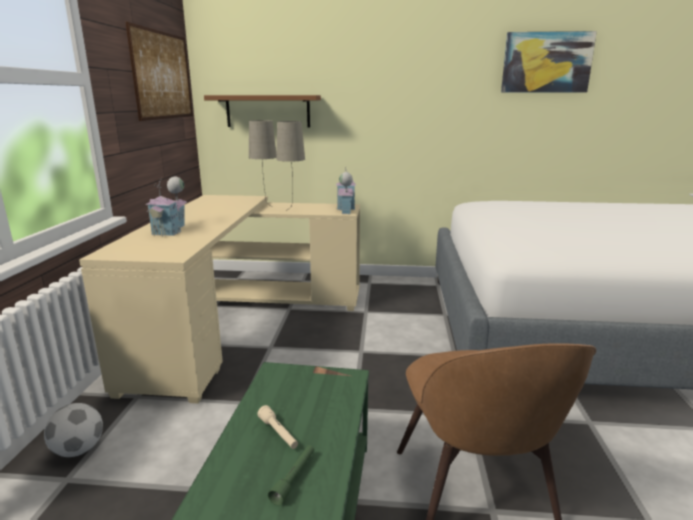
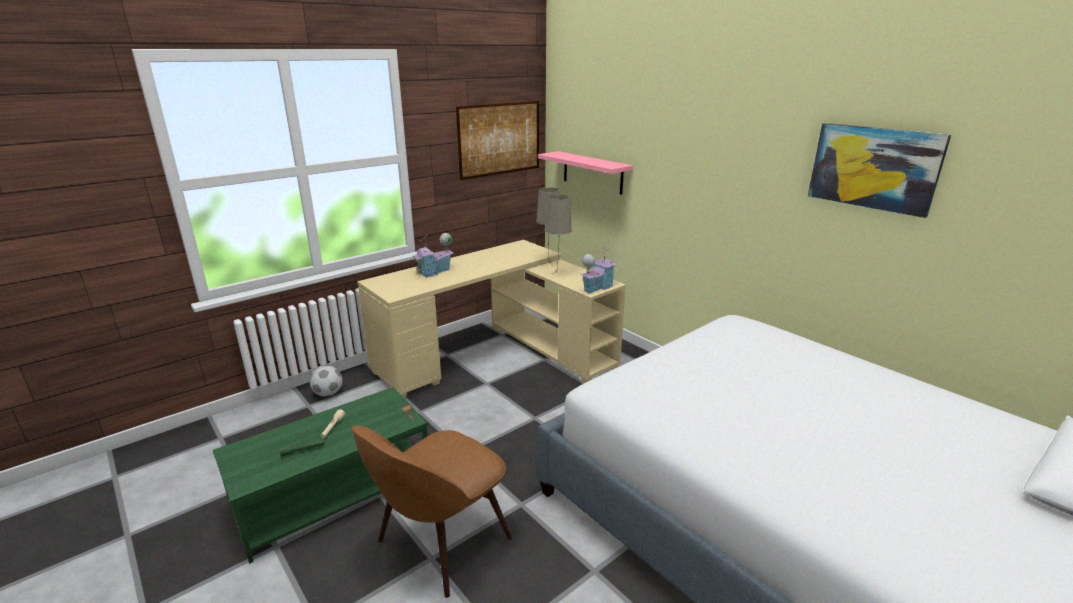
camera: 45 degrees right, 5 degrees up
(268, 111) = (592, 172): brown shelf -> pink shelf

